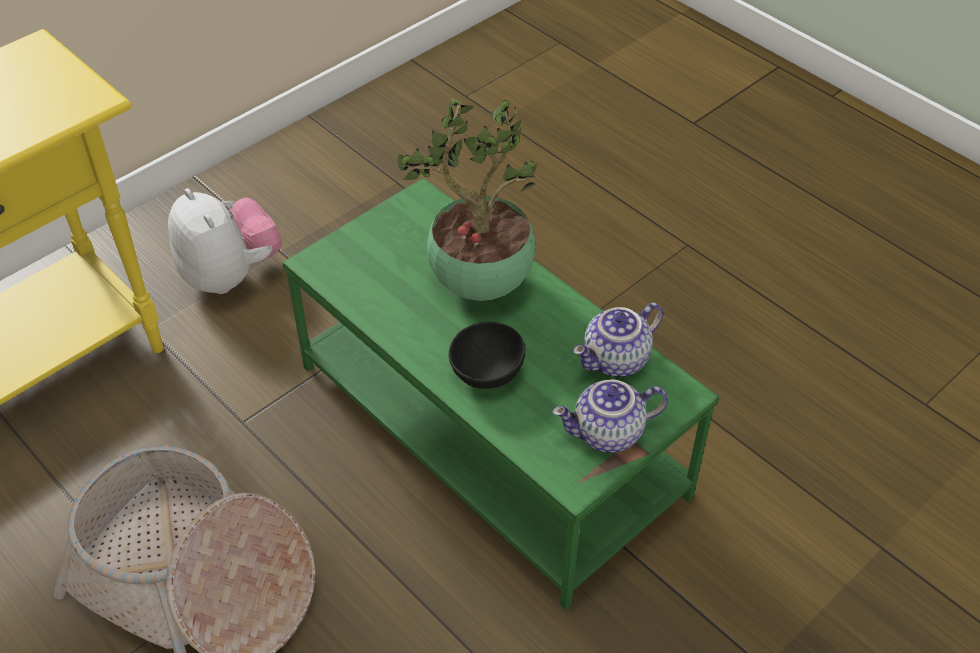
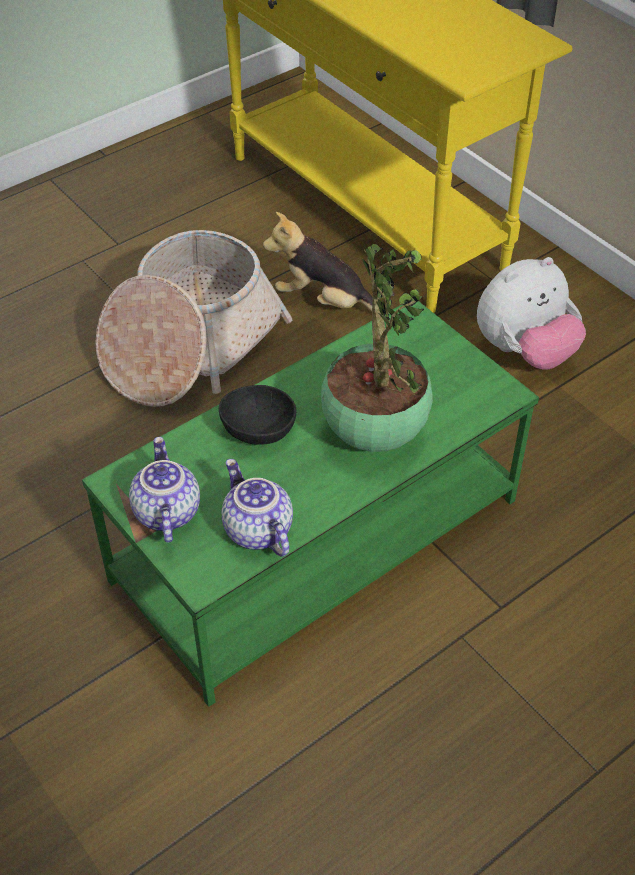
camera: 95 degrees right, 0 degrees up
(129, 447) = (325, 302): none -> plush toy

